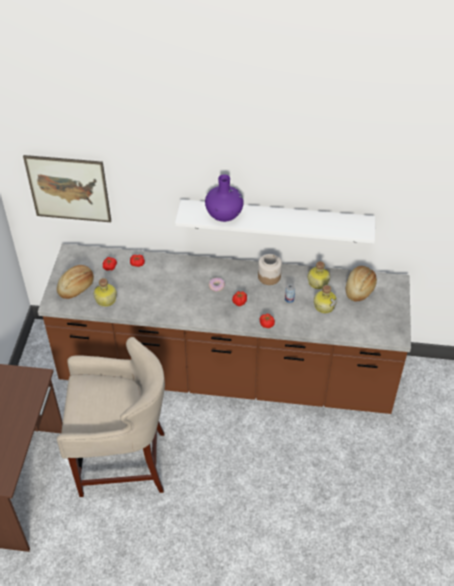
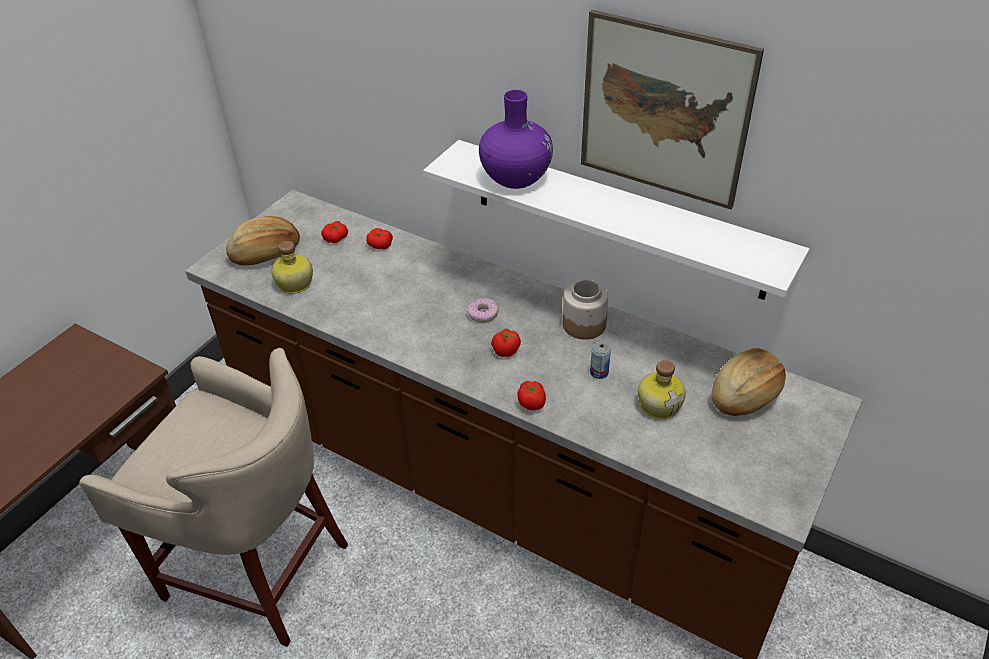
camera: 25 degrees right, 5 degrees down
(68, 188) = (297, 88): picture -> picture (664, 111)
(317, 282) = (668, 359): bottle -> none

